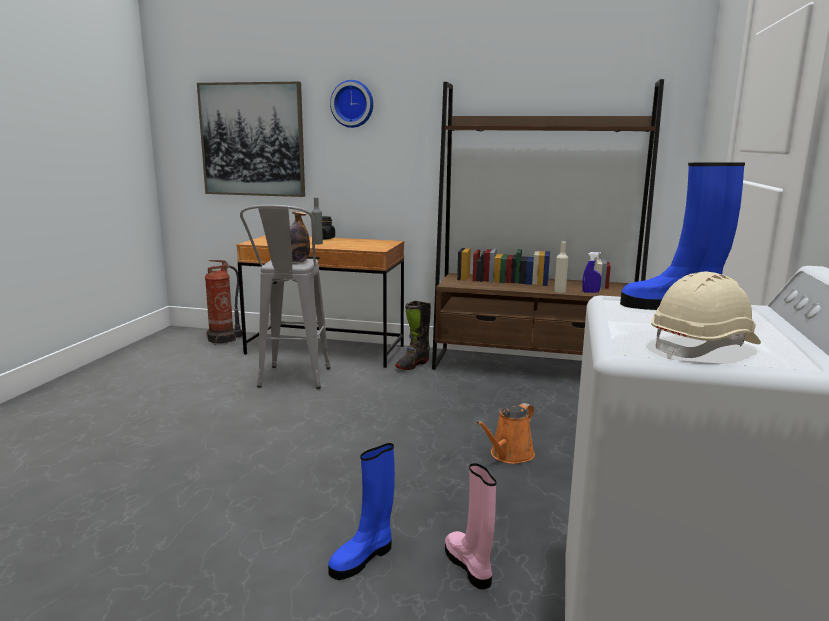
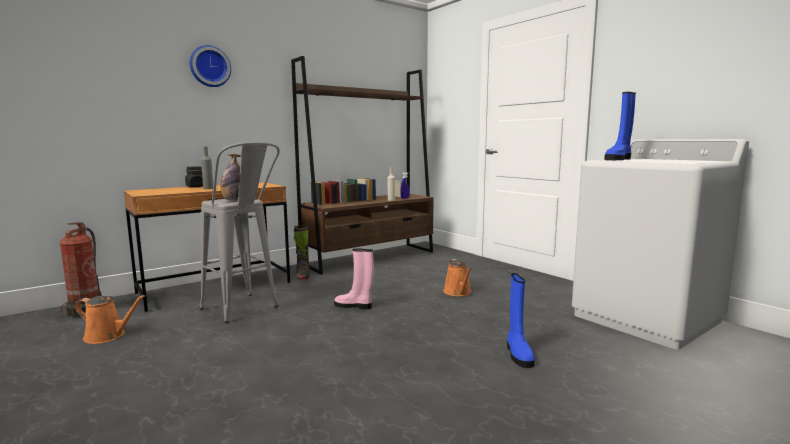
camera: 50 degrees left, 5 degrees down
(190, 365) = (108, 336): none -> orange watering can
(252, 140) = (96, 93): picture -> none
(469, 566) = (552, 333): pink boot -> pink boot (354, 306)
(703, 348) = (688, 161): beige hard hat -> none

